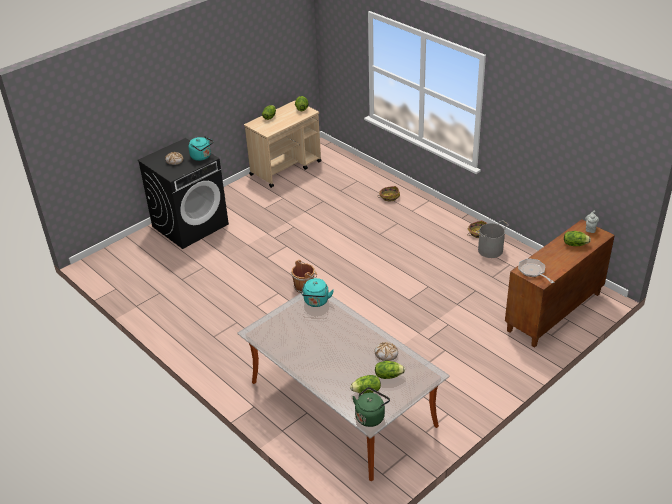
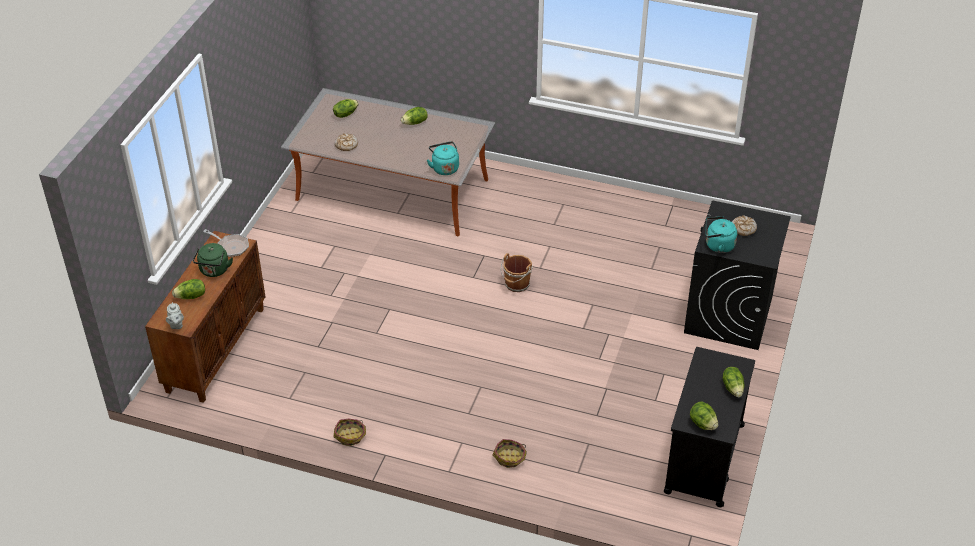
camera: 150 degrees right, 5 degrees up
(286, 168) = (703, 459): beige cart -> black cart
(371, 416) = (331, 99): green kettle -> green kettle (214, 271)
(388, 375) = (334, 130): lettuce -> lettuce (415, 123)
(490, 250) = (322, 412): grey bucket -> none

